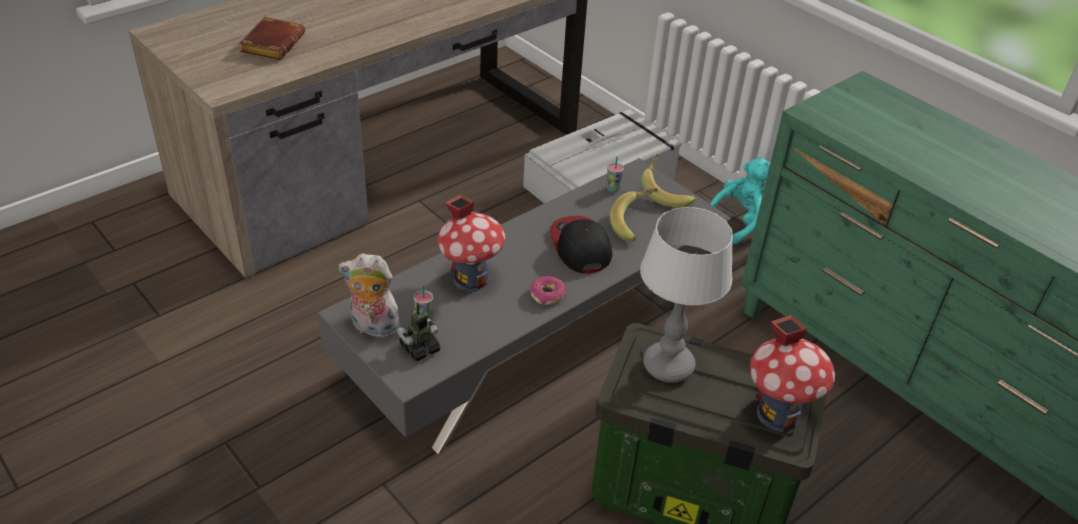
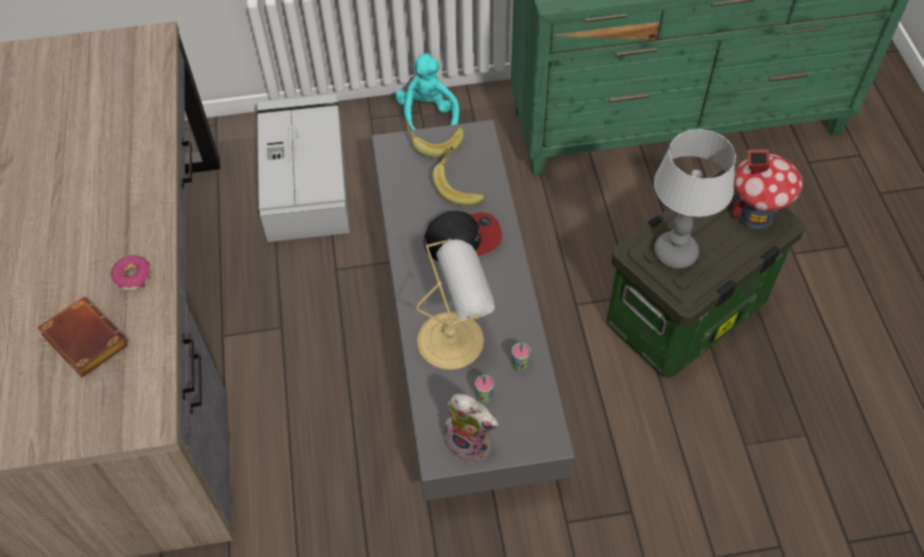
camera: 55 degrees left, 15 degrees up
(373, 328) = (471, 442): plush toy -> plush toy turned 105 degrees counterclockwise
(420, 348) = (518, 416): toy robot -> none
(471, 279) = (454, 339): toy house -> table lamp
(547, 295) = (508, 292): donut -> donut (133, 276)
(580, 247) = (463, 239): cap -> cap turned 150 degrees clockwise
(613, 189) = (402, 176): cup -> cup (520, 366)

